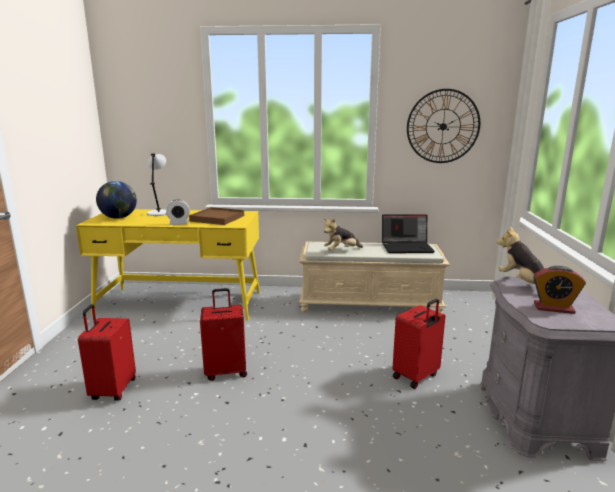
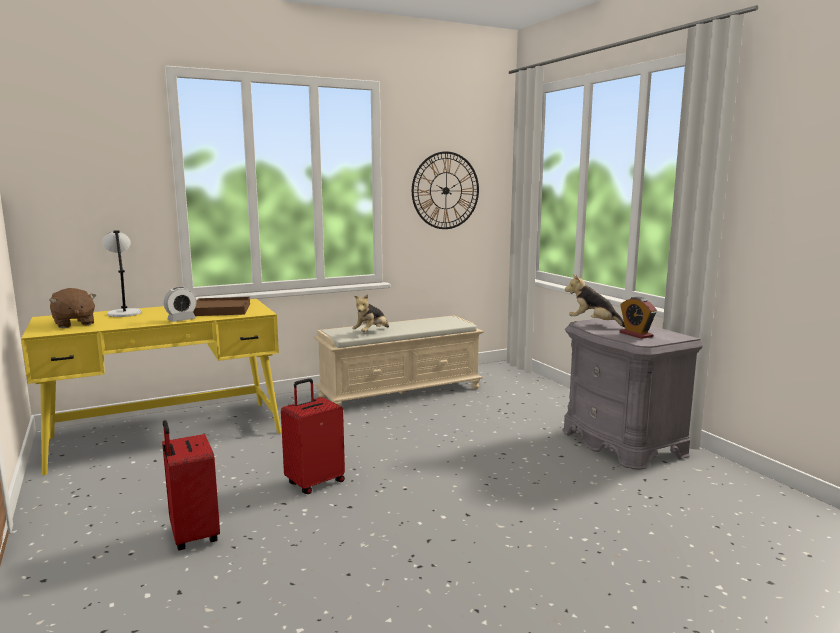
camera: 30 degrees left, 5 degrees down
(119, 218) = (74, 324): globe -> brown plush toy
(407, 247) = (432, 321): laptop -> none
(416, 376) = (506, 439): red suitcase -> none
(553, 308) = (636, 334): alarm clock -> alarm clock turned 75 degrees clockwise

